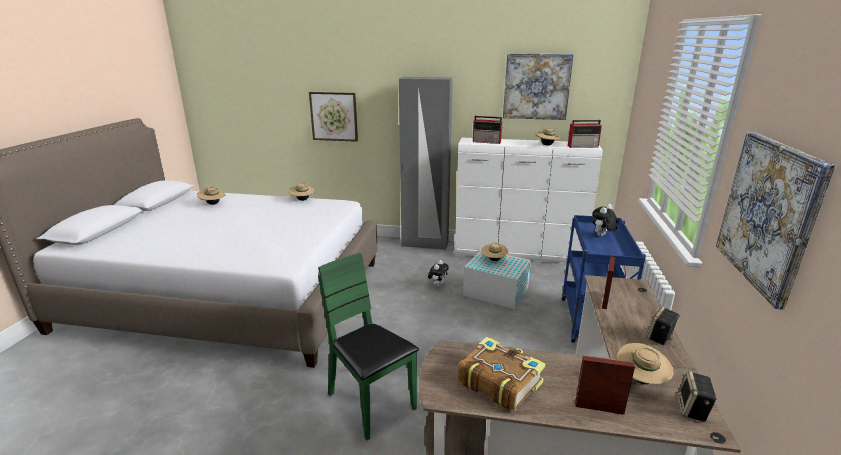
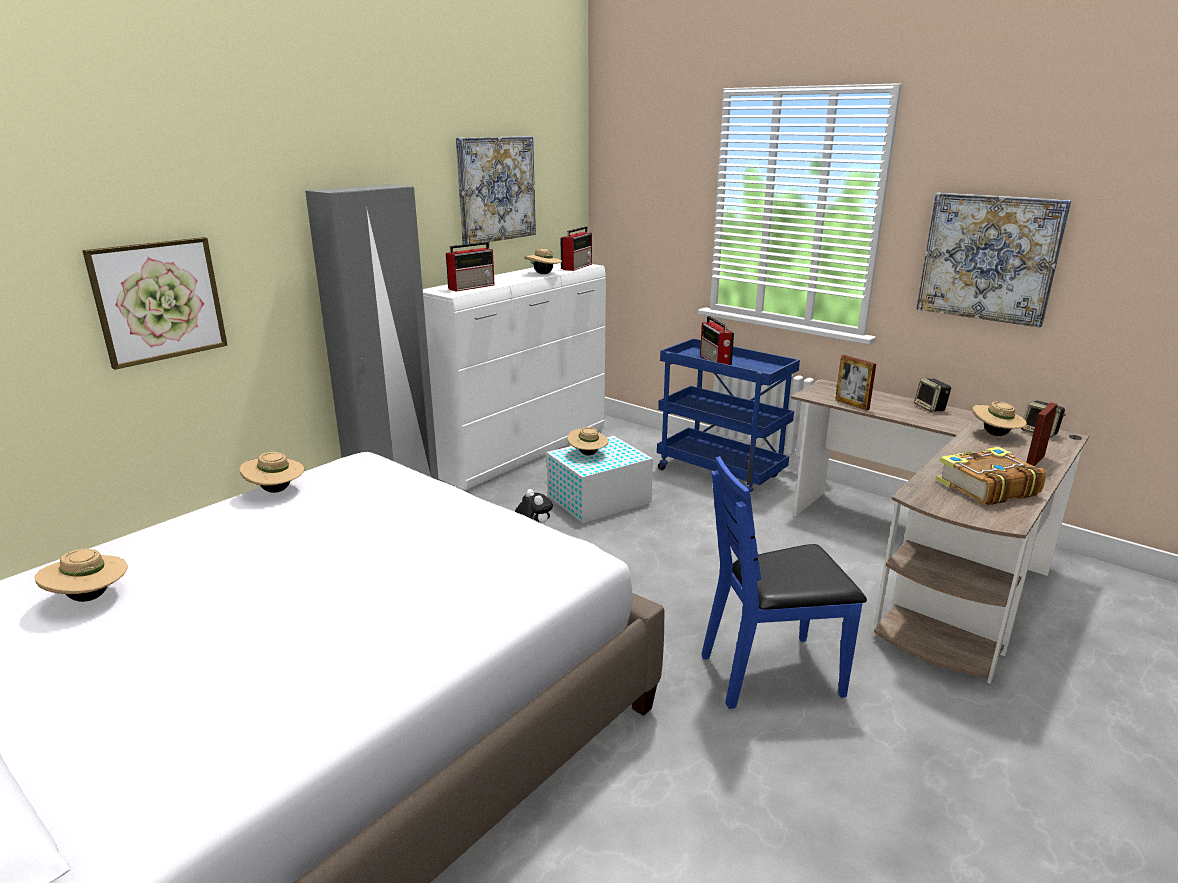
camera: 60 degrees left, 0 degrees up
(370, 403) = (772, 673): green chair -> blue chair
(602, 236) = (715, 361): plush toy -> radio

